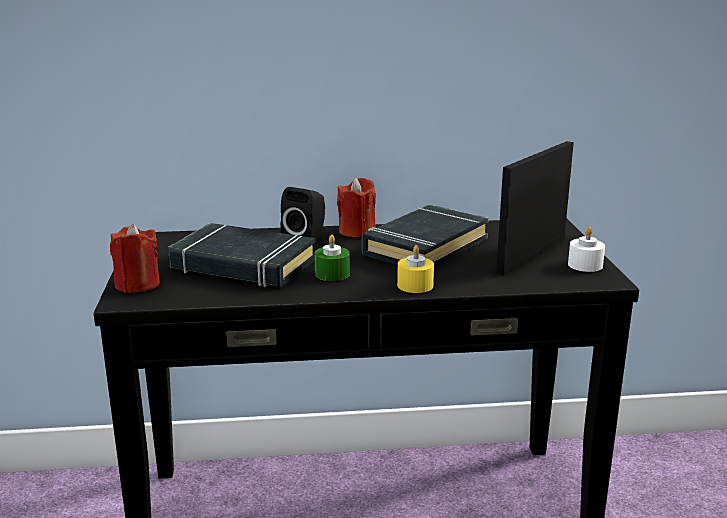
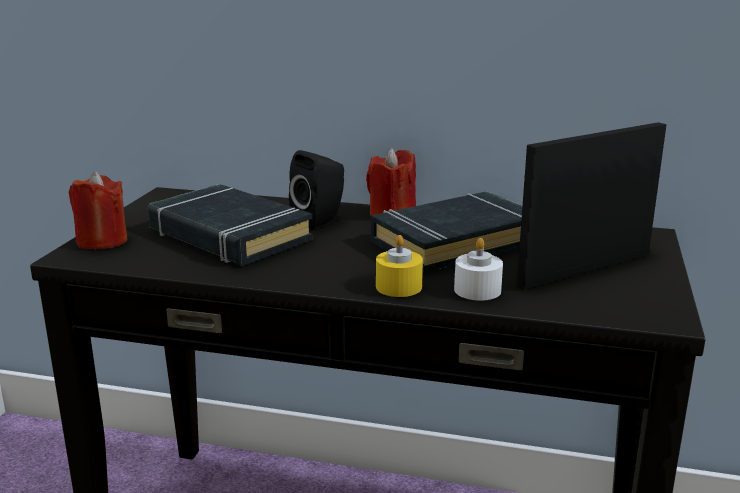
camera: 20 degrees right, 0 degrees up
(332, 274) = (315, 259): green candle -> none
(585, 265) = (649, 293): white candle -> white candle (477, 290)

